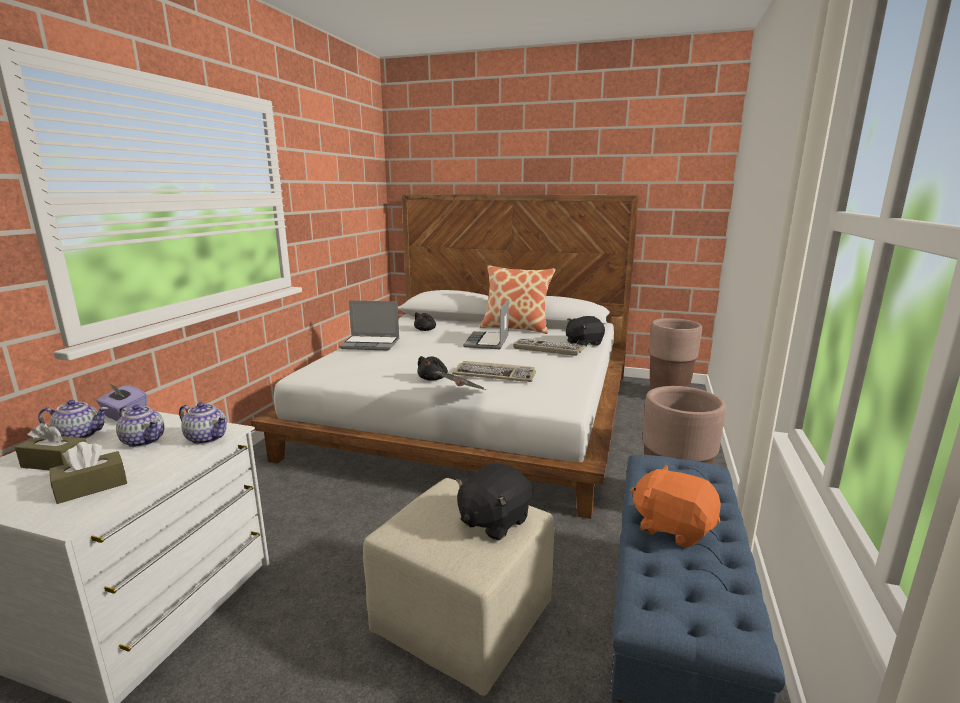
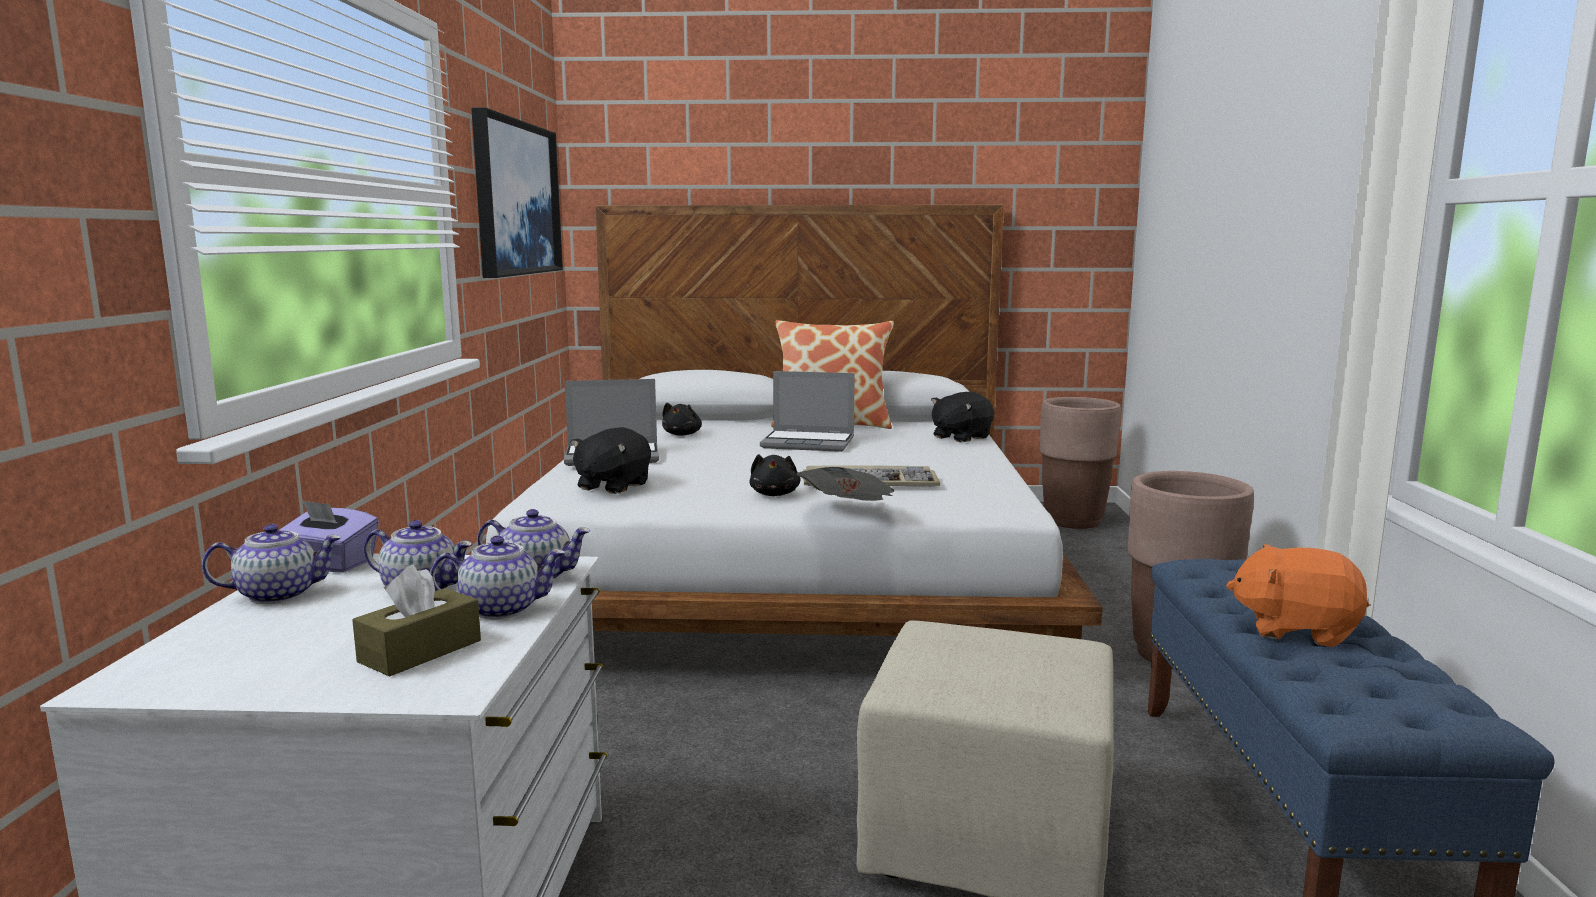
camera: 15 degrees left, 5 degrees down
(56, 463) = (294, 631): brown tissue box -> none
(163, 461) = (502, 609): none -> teapot
(343, 194) = (516, 198): none -> picture
(487, 342) = (809, 443): laptop -> laptop turned 75 degrees counterclockwise
(493, 521) = (1042, 657): black plush toy -> black plush toy (612, 486)
(547, 349) = (916, 446): keyboard -> none

